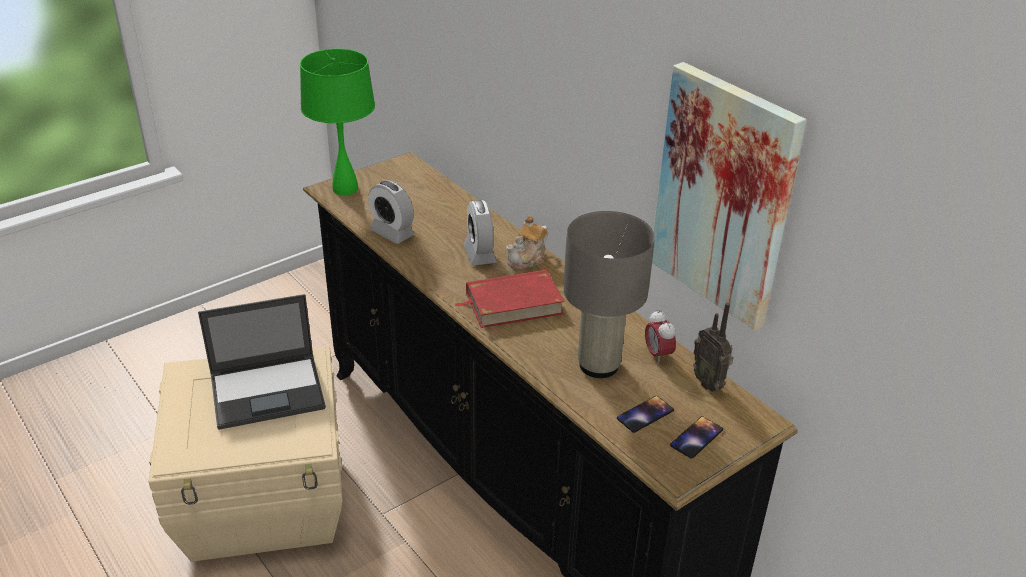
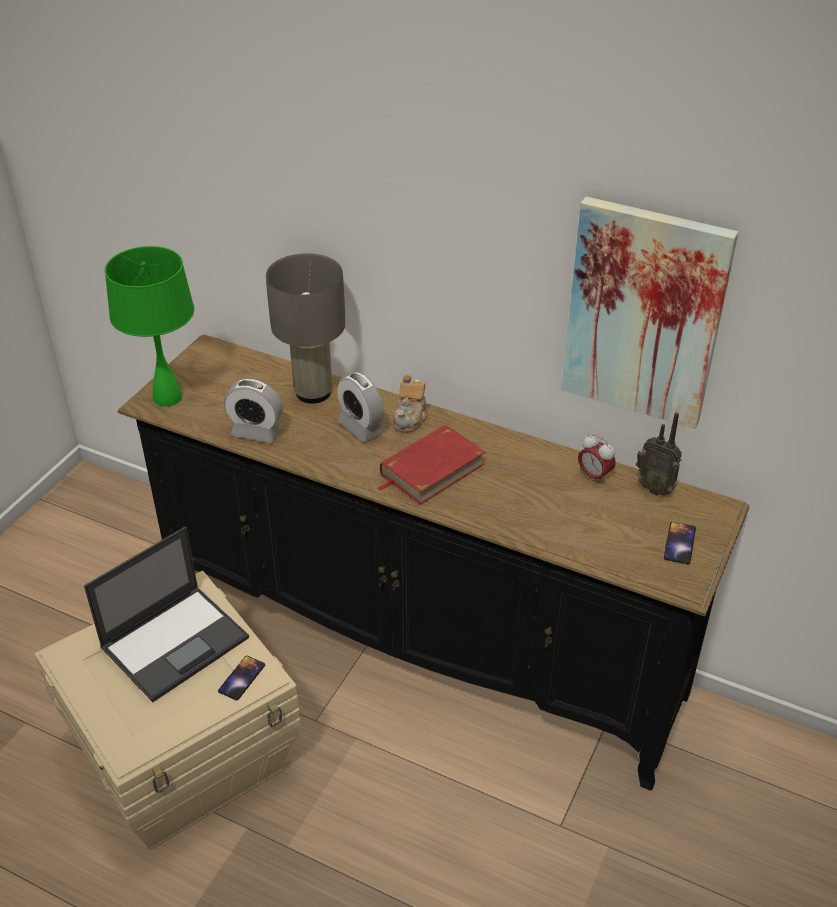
camera: 25 degrees left, 5 degrees up
(598, 366) = (551, 505): grey table lamp -> grey table lamp (312, 393)
(645, 414) = (624, 537): phone -> phone (241, 678)

